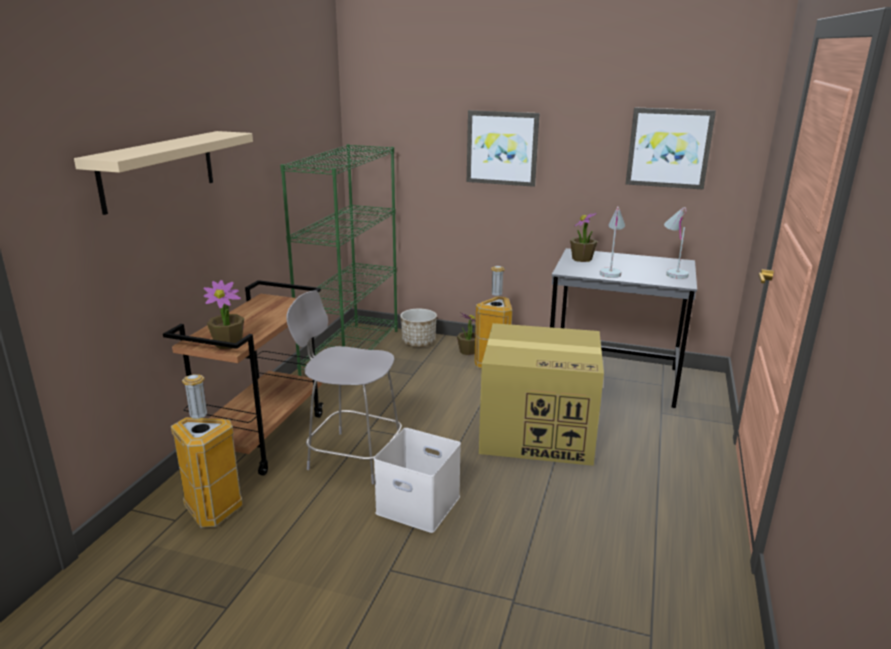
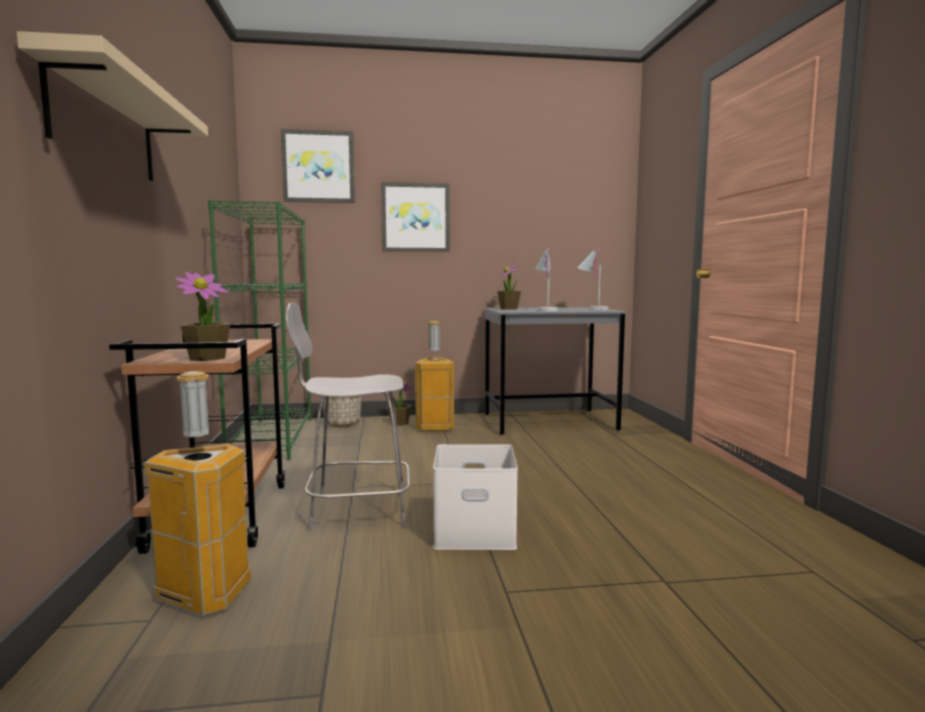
camera: 25 degrees left, 15 degrees down
(539, 432) = (530, 461): cardboard box -> none
(669, 148) = (562, 212): picture -> picture (318, 167)

